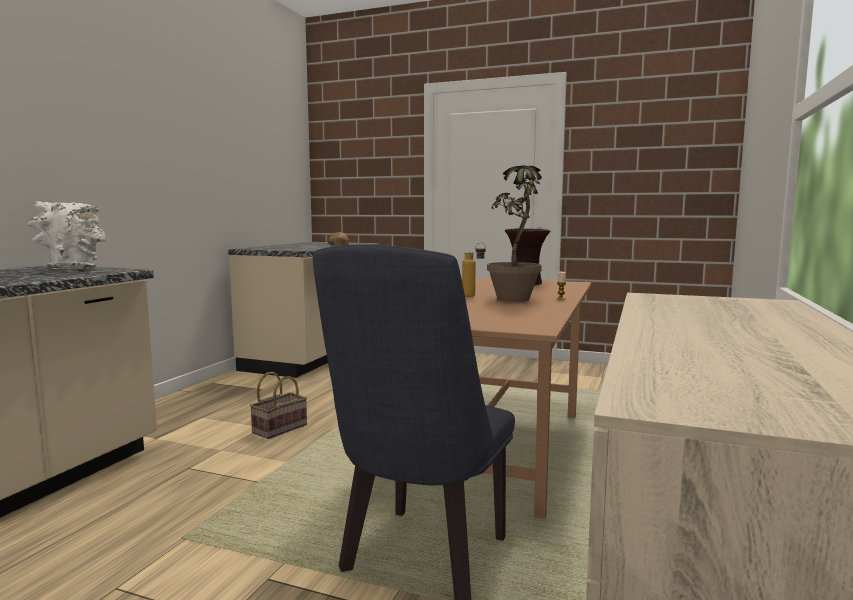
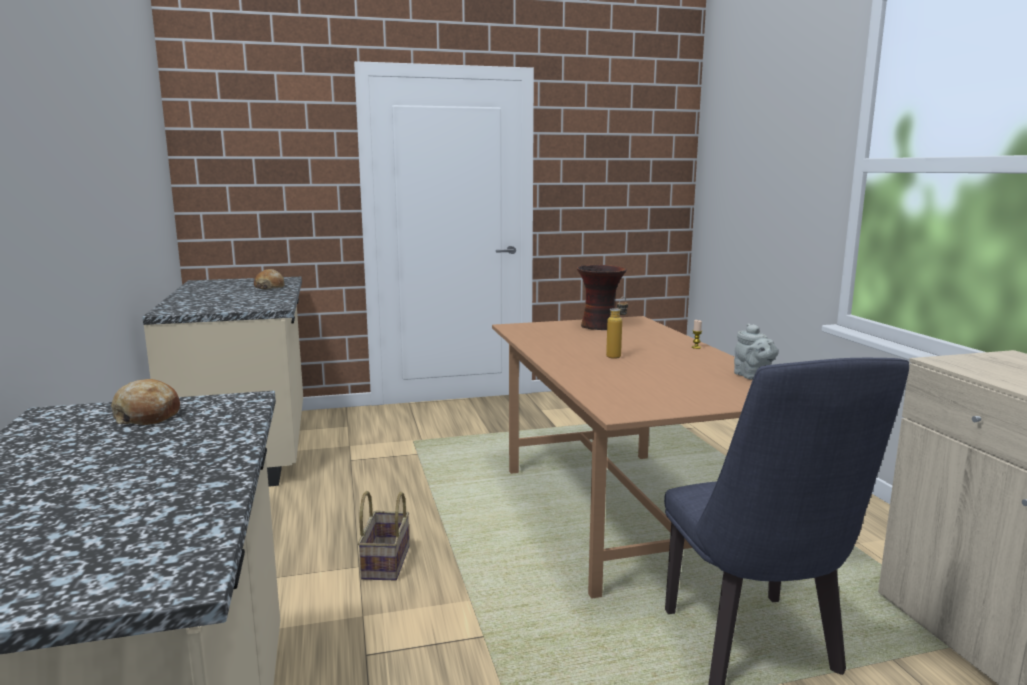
camera: 35 degrees left, 5 degrees up
(70, 269) = (147, 416): white vase -> bread
(516, 297) = (660, 352): potted plant -> none
(539, 316) = (753, 377): none -> grey teapot

